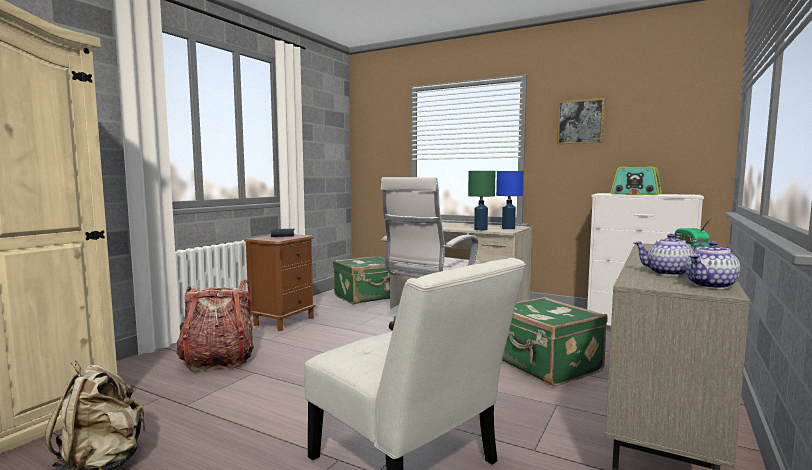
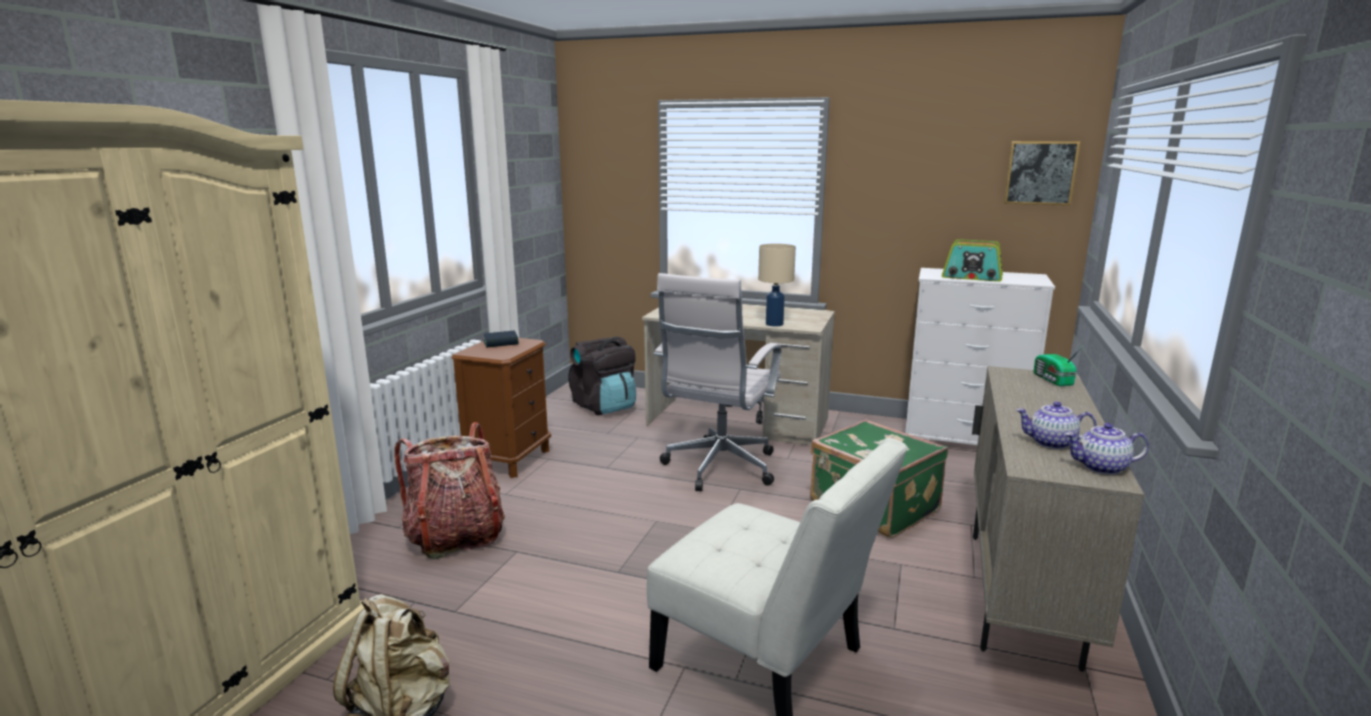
camera: 10 degrees left, 10 degrees up
(366, 297) = (604, 407): green suitcase -> black backpack
(481, 229) = (775, 324): green table lamp -> beige table lamp
(508, 228) = (808, 318): blue table lamp -> none
(580, 122) = (900, 170): picture -> picture (1040, 173)
(711, 285) = (1101, 468): teapot -> teapot turned 45 degrees clockwise

